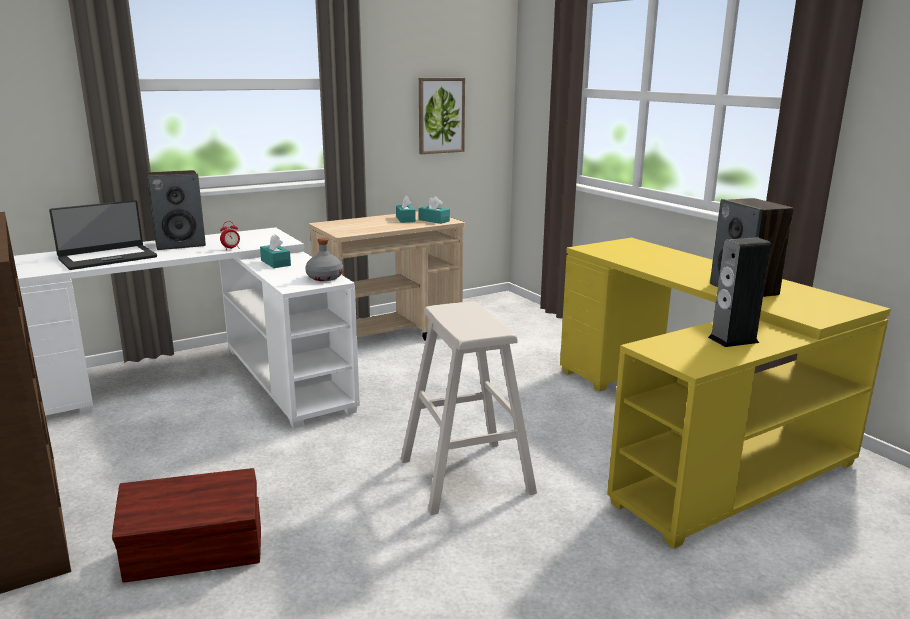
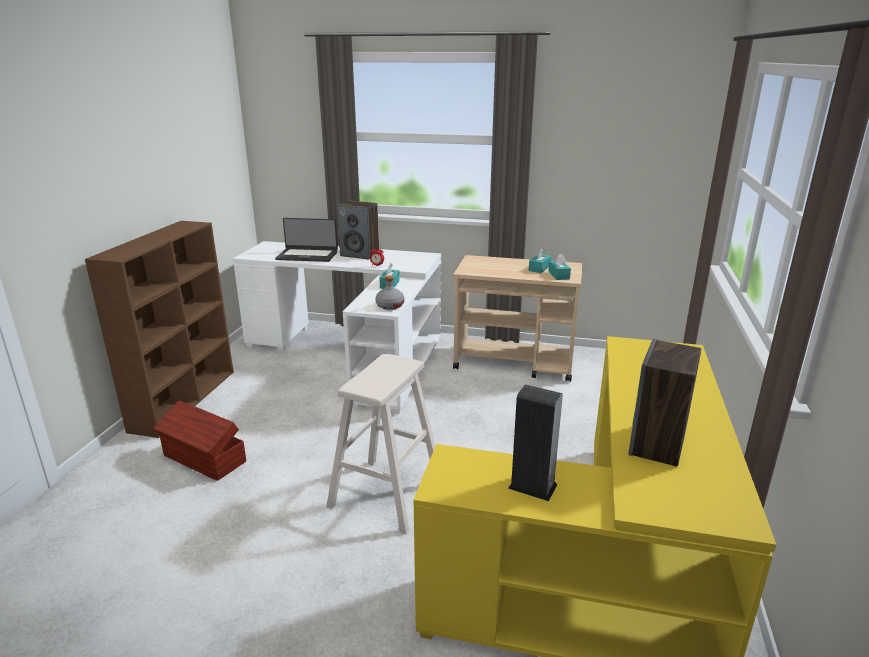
camera: 45 degrees right, 5 degrees up
(441, 115) = (620, 175): picture -> none

